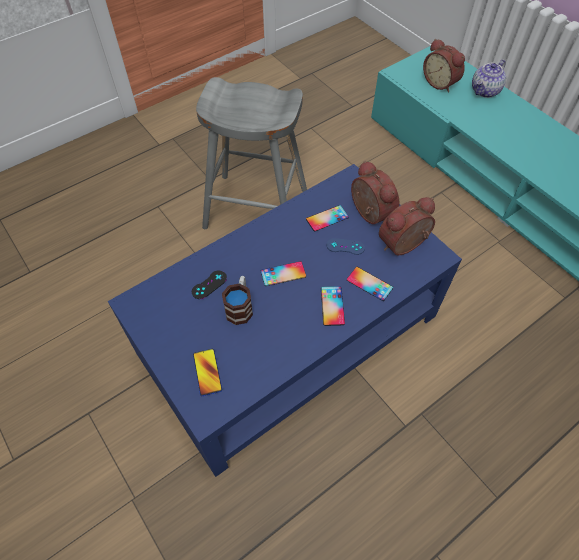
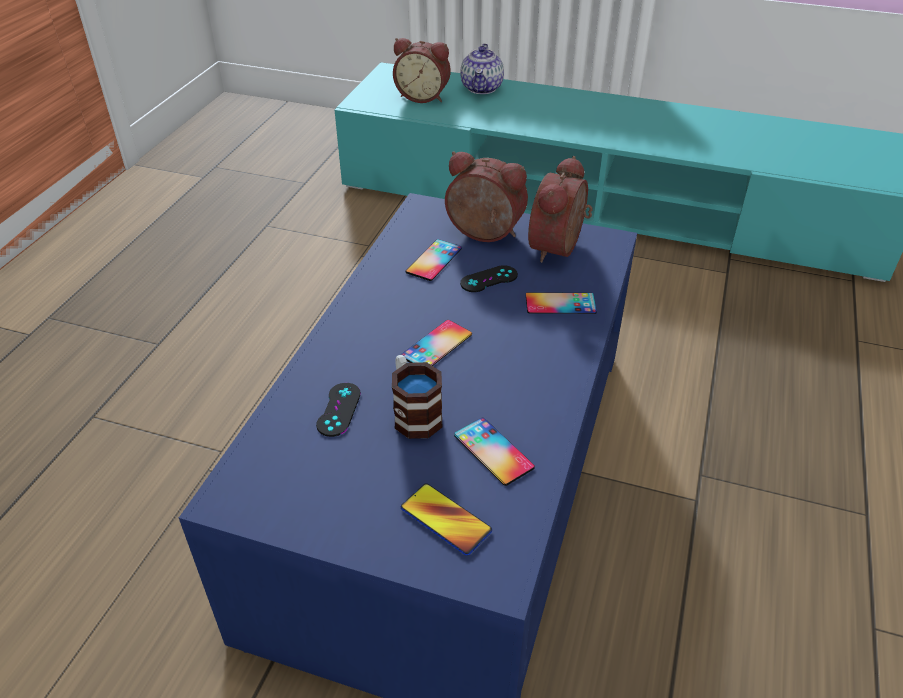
camera: 35 degrees left, 15 degrees down
(256, 208) = (265, 348): grey stool -> none
(332, 306) = (539, 349): phone -> phone (493, 451)
(345, 246) = (489, 279): blue game controller -> black game controller

